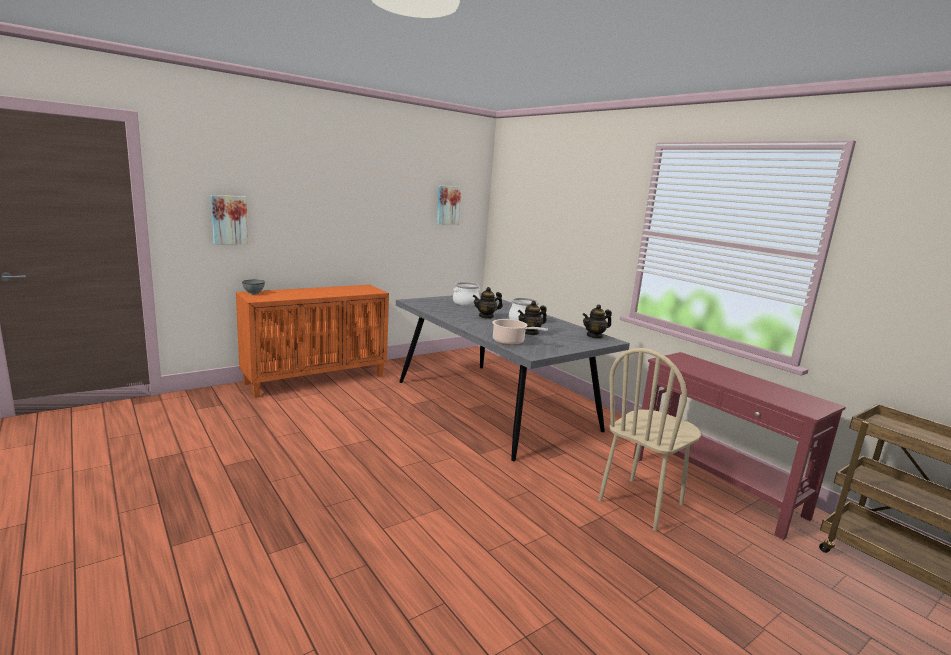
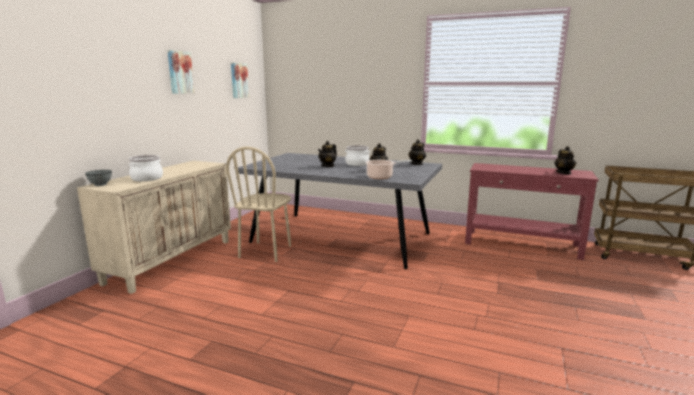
camera: 30 degrees left, 0 degrees up
(229, 219) = (57, 106): picture -> picture (179, 72)
(316, 379) = (171, 260): orange cabinet -> beige cabinet
(465, 303) = (292, 160): cooking pot -> cooking pot (147, 178)
(641, 503) = (504, 266): beige chair -> beige chair (266, 251)
(782, 397) = (563, 173): none -> teapot

